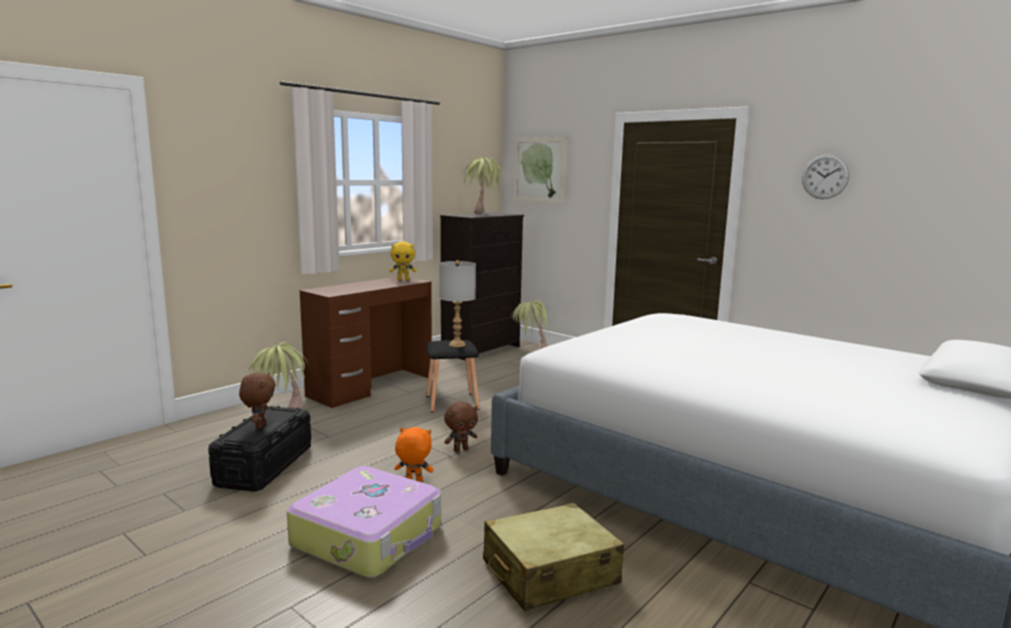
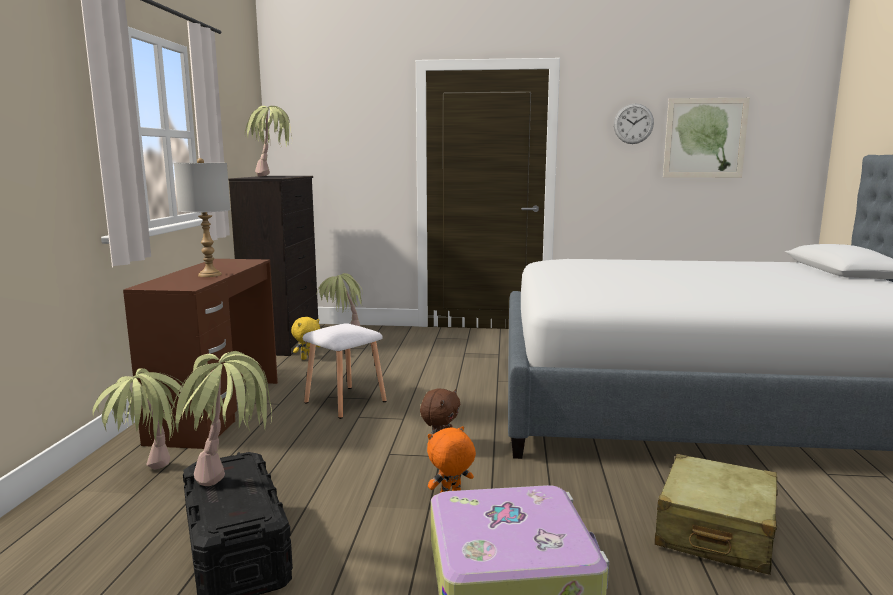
camera: 35 degrees left, 0 degrees up
(259, 426) = (231, 491): brown plush toy -> potted plant
(403, 279) = (230, 261): yellow plush toy -> yellow plush toy (307, 358)
(451, 402) = (345, 402): black stool -> white stool
(457, 344) = (351, 329): grey table lamp -> grey table lamp (209, 275)
(539, 170) = (319, 124): picture -> picture (705, 138)

